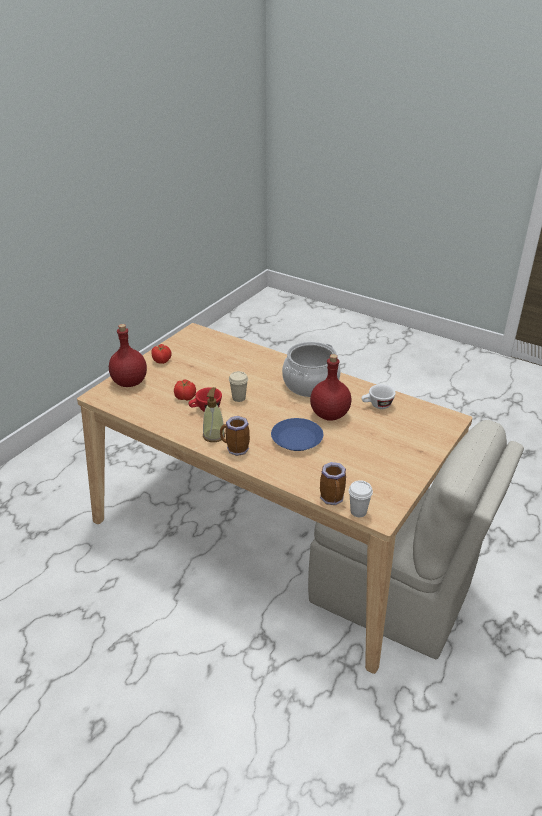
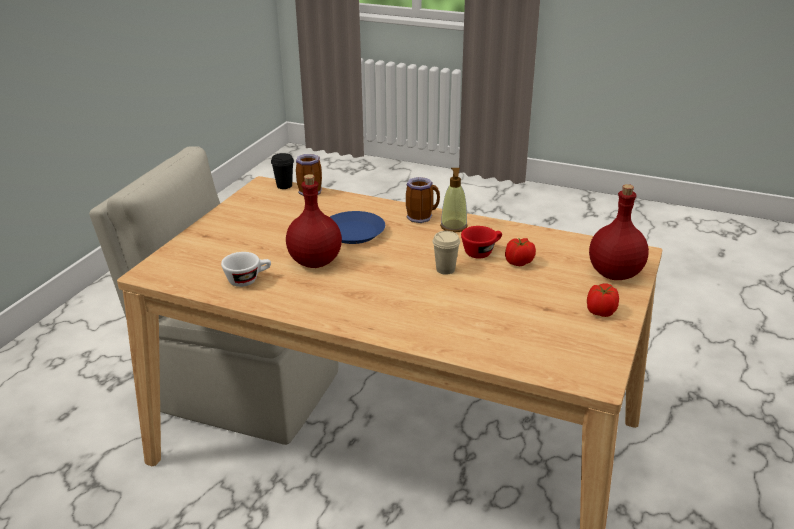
camera: 170 degrees right, 5 degrees down
(310, 384) = (347, 300): cooking pot -> none
(358, 511) = (284, 186): white cup -> black cup

